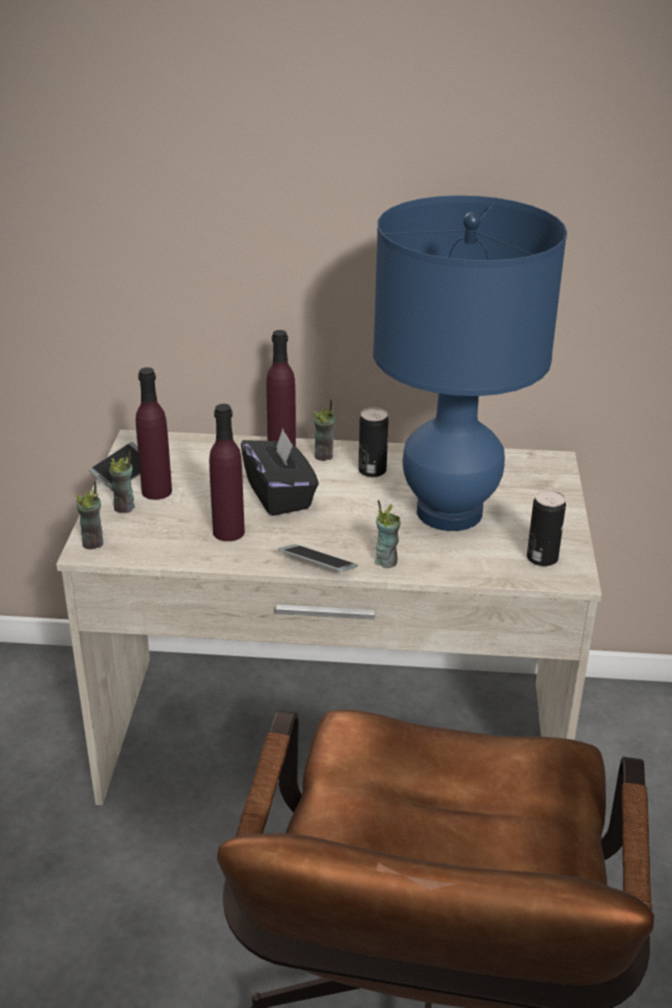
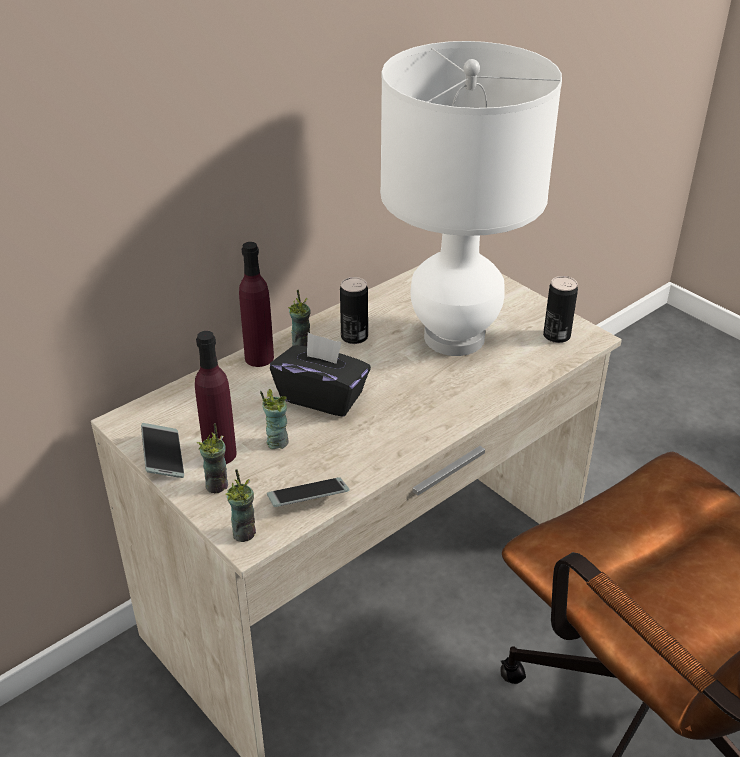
camera: 45 degrees left, 5 degrees up
(228, 532) = (334, 450): purple bottle -> none
(317, 564) = (437, 432): phone -> phone (308, 498)
(386, 561) = (474, 399): cup -> cup (277, 442)
(449, 513) = (454, 338): blue table lamp -> white table lamp

